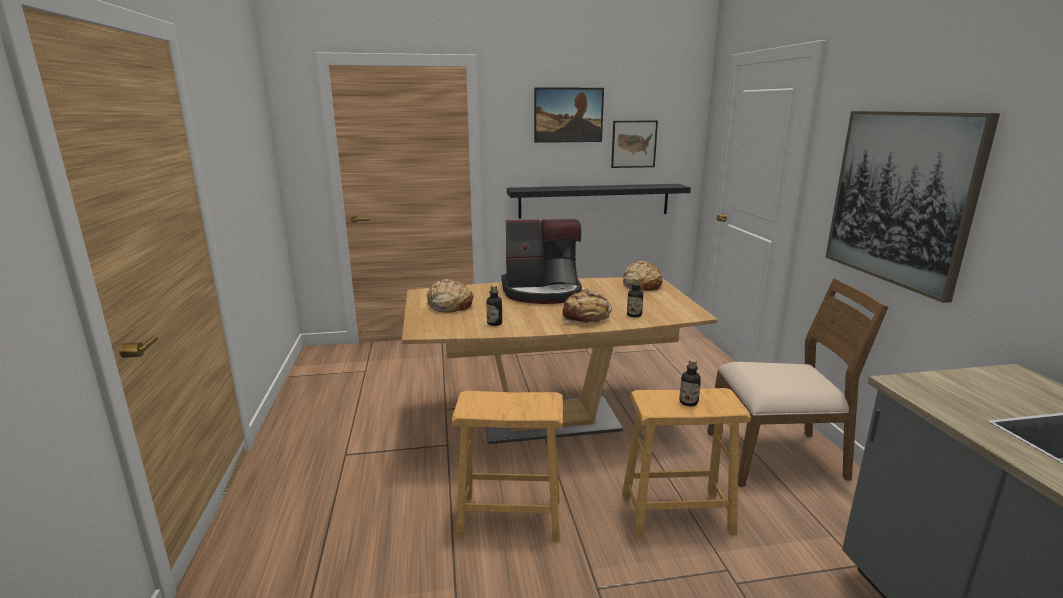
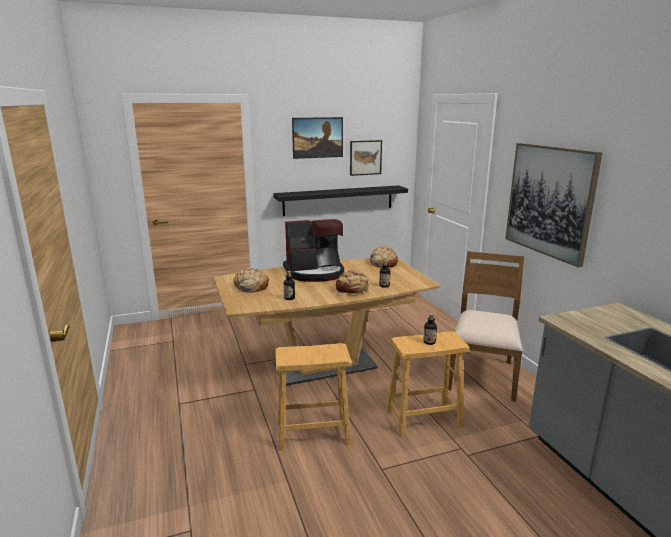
camera: 10 degrees left, 0 degrees up
(776, 456) = (482, 375): brown chair -> brown chair turned 60 degrees counterclockwise

